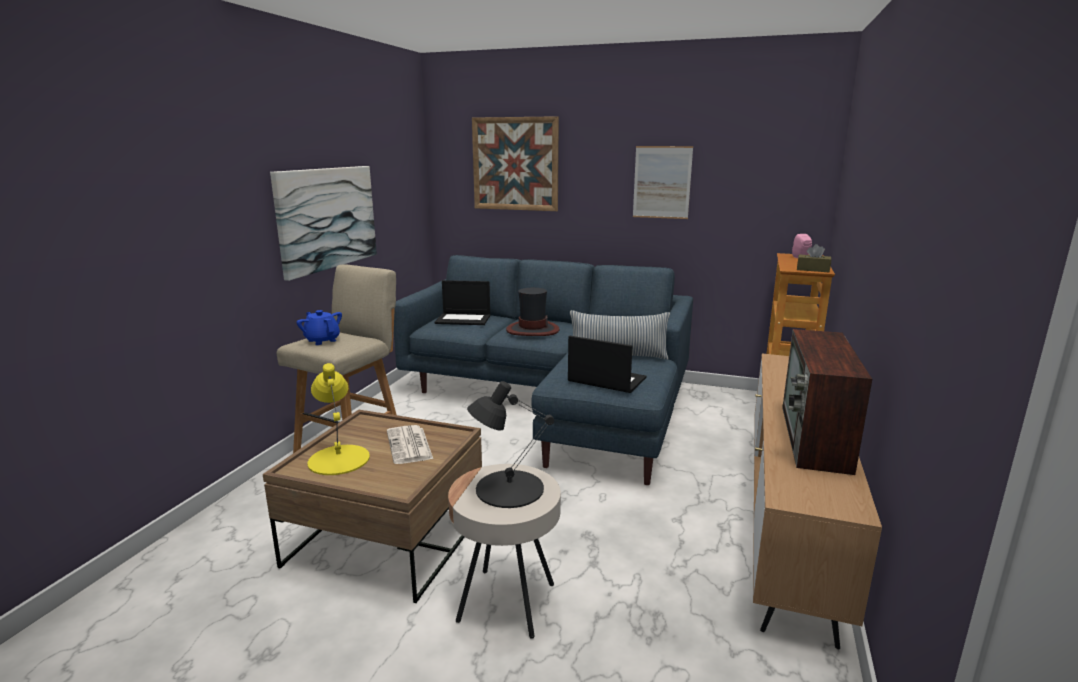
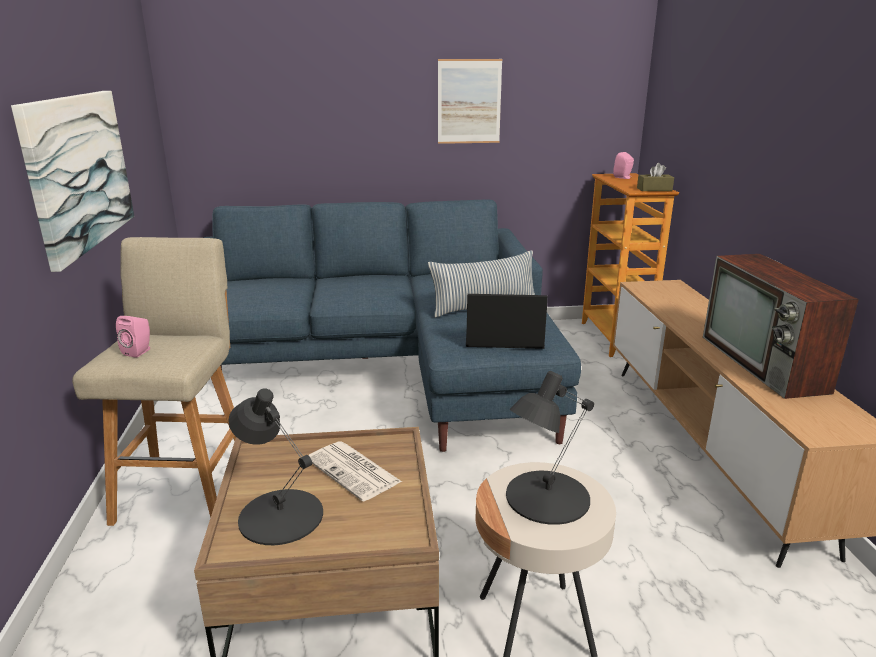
camera: 25 degrees left, 5 degrees up
(322, 340) = (139, 351): blue teapot -> pink speaker
(339, 459) = (280, 515): yellow table lamp -> black table lamp
(464, 319) = (259, 288): laptop -> none
(515, 164) = (286, 83): picture -> none
(532, 330) = (357, 290): hat -> none

